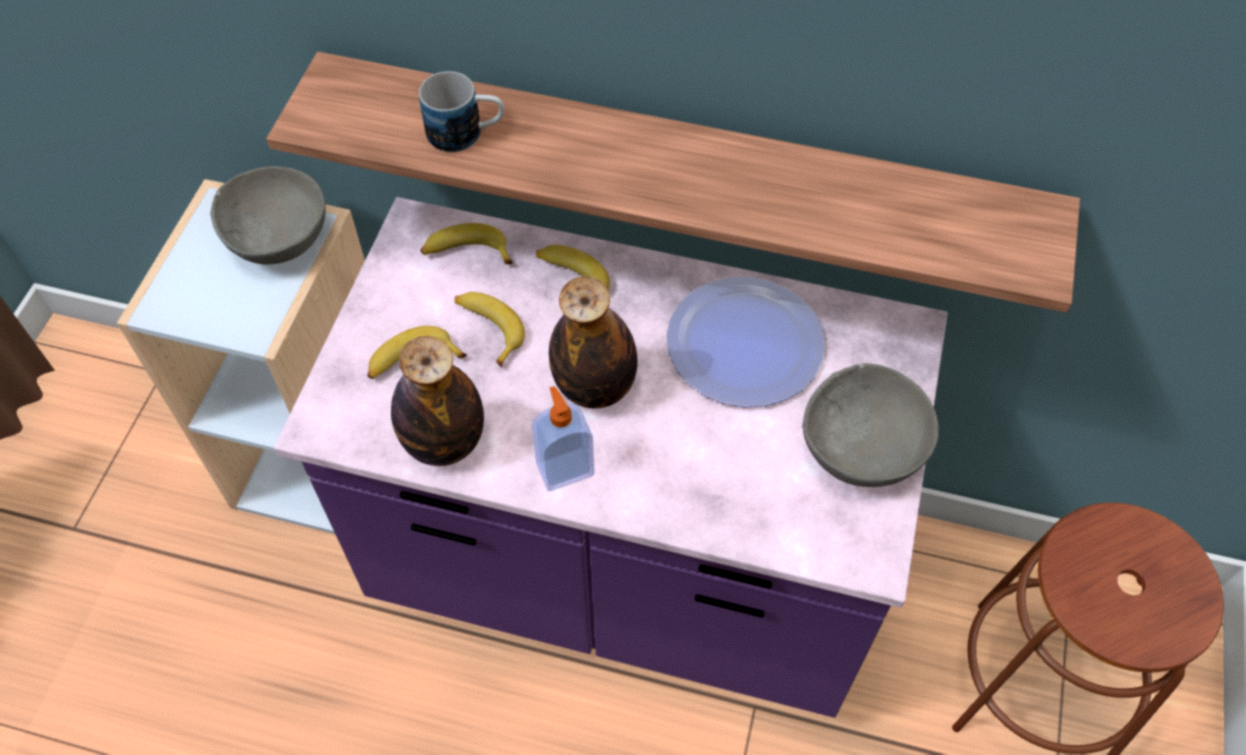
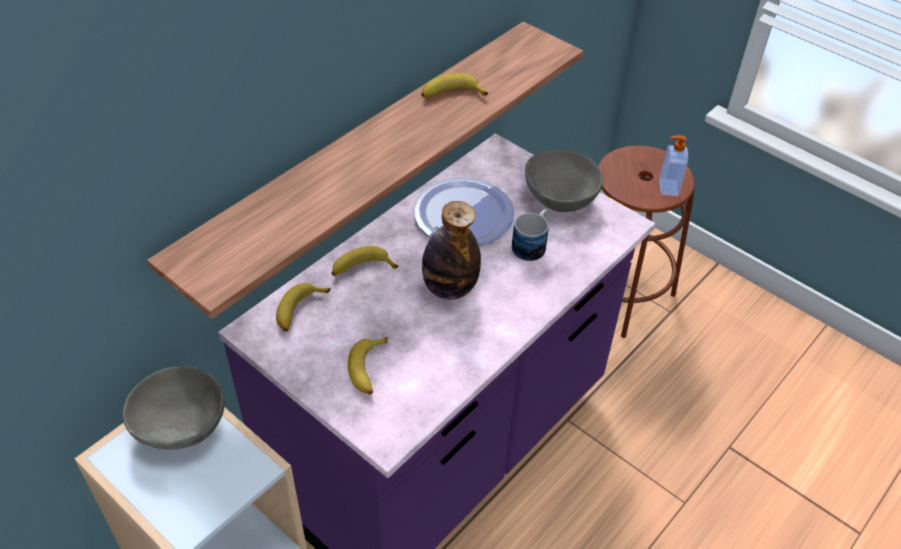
camera: 65 degrees left, 10 degrees down
(444, 442) = (443, 375): bottle -> none
(466, 134) = (295, 211): mug -> mug (532, 244)
(488, 329) = (370, 322): banana -> banana (451, 94)
(564, 468) = (498, 323): soap dispenser -> soap dispenser (667, 187)

